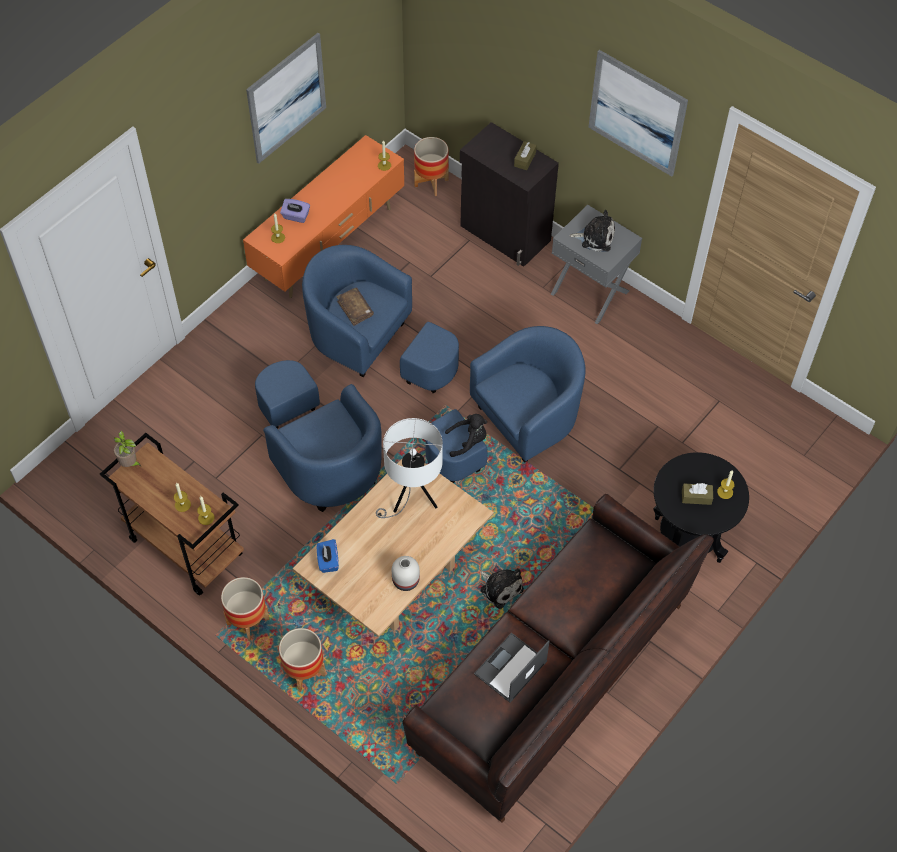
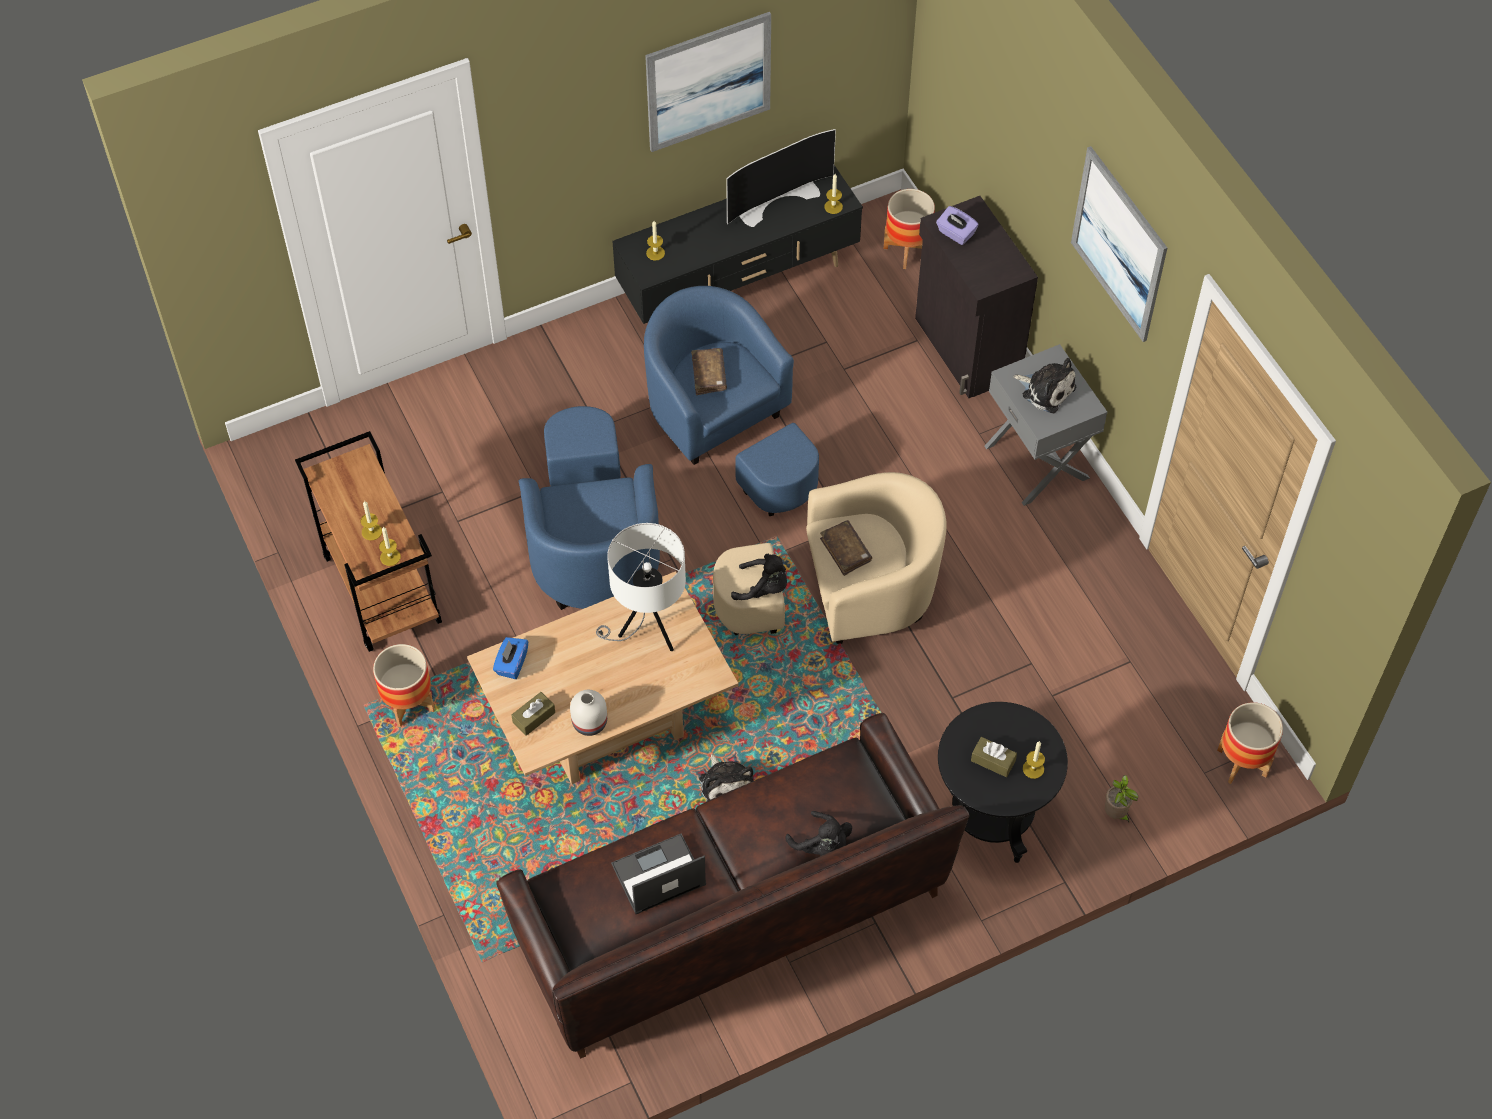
camera: 25 degrees right, 0 degrees up
(130, 464) = (337, 462): potted plant -> potted plant (1116, 814)
(295, 216) = (690, 234): purple tissue box -> purple tissue box (955, 233)
(304, 672) = (442, 789): planter -> planter (1241, 763)
(330, 244) = (739, 285): orange tv stand -> black tv stand
(342, 172) = (776, 198): none -> television
(510, 429) = (841, 596): blue armchair -> beige armchair
(512, 395) = (845, 551): none -> brown book
(525, 159) = (996, 258): brown tissue box -> brown tissue box (534, 717)
(611, 601) = (822, 846): none -> black plush toy

